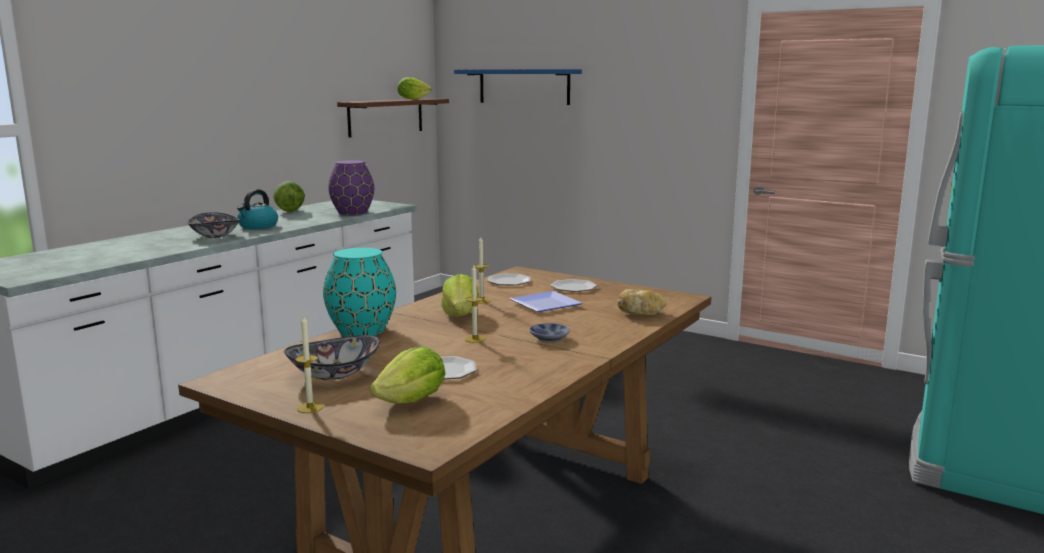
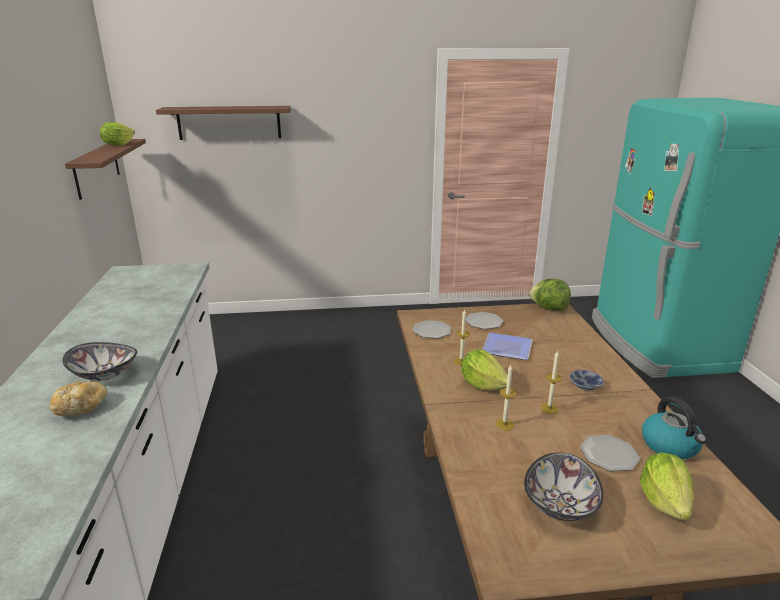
camera: 40 degrees left, 10 degrees up
(258, 226) = (120, 342): kettle -> kettle (670, 446)
(290, 211) = (98, 305): lettuce -> lettuce (549, 308)
(310, 408) = (633, 557): candle -> candle (504, 424)
(352, 212) = (173, 290): purple vase -> none
(360, 331) = (461, 439): turquoise vase -> none
(524, 86) = (229, 122): blue shelf -> brown shelf
(640, 313) = (572, 334): bread -> bread (81, 408)

